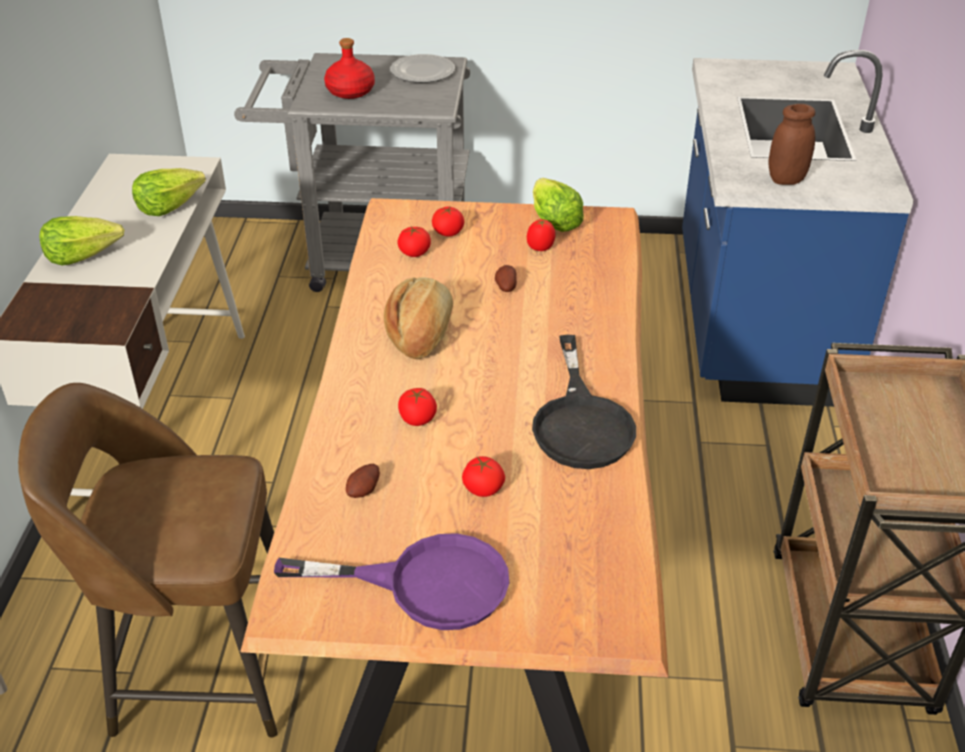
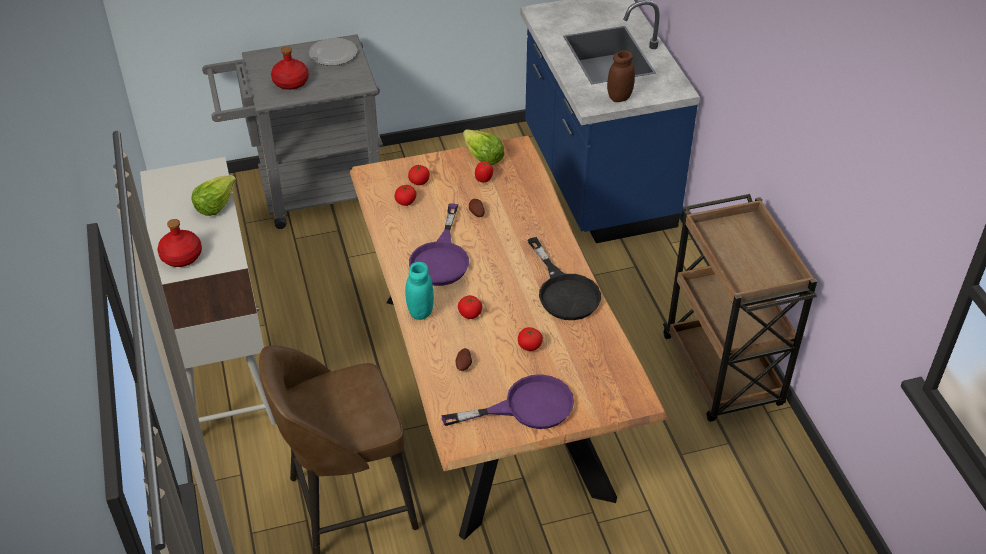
camera: 20 degrees left, 5 degrees up
(82, 255) = (181, 256): lettuce -> red bottle
(346, 398) = (420, 311): none -> turquoise jar
(421, 333) = (441, 258): bread -> purple frying pan

